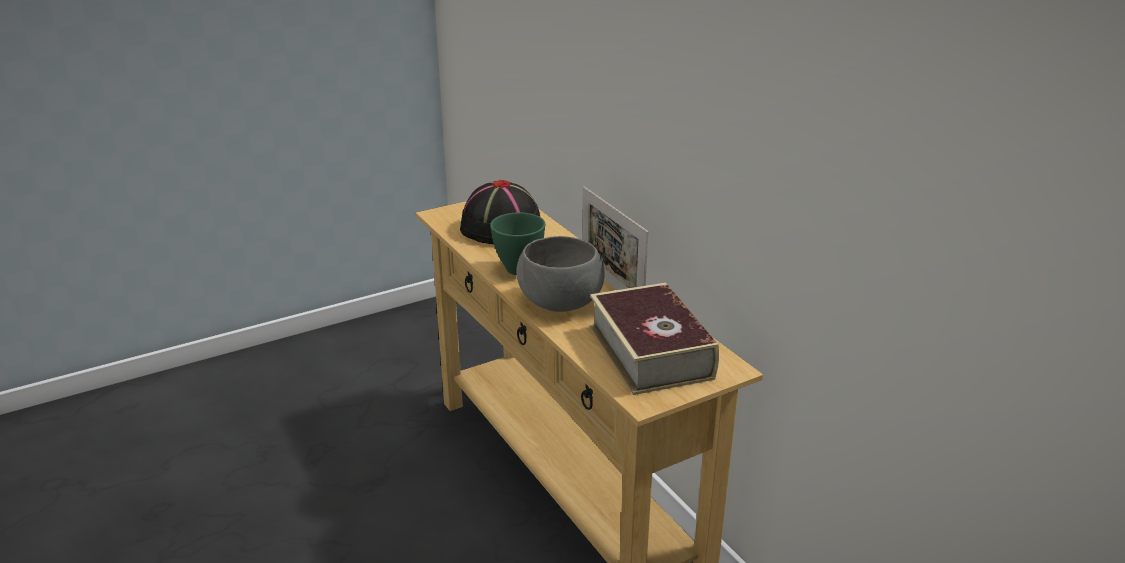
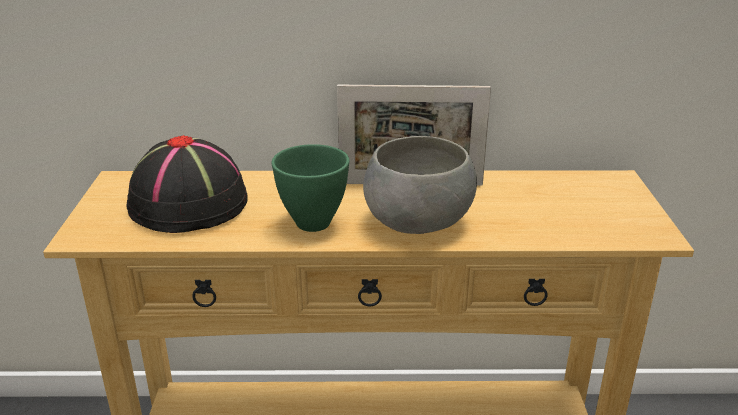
camera: 60 degrees left, 0 degrees up
(650, 352) = (564, 205): book -> none

